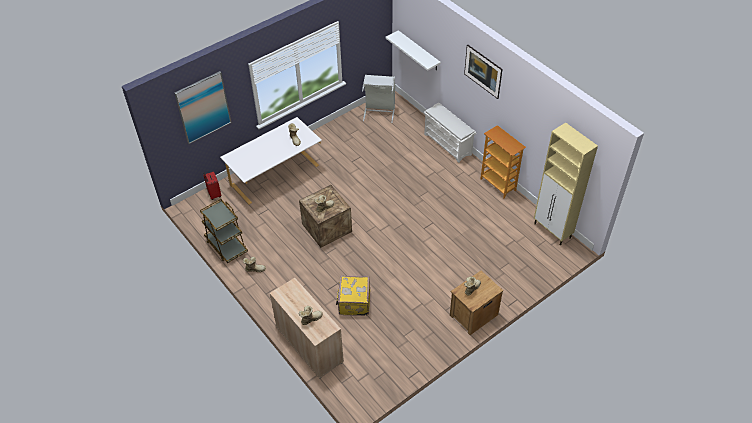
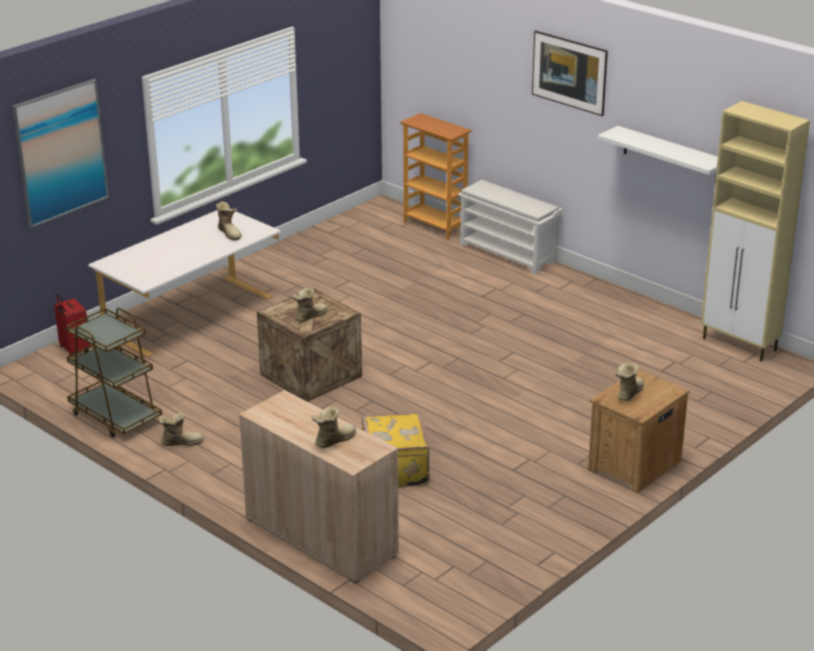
camera: 10 degrees left, 20 degrees down
(379, 111) = (368, 223): grey laundry basket -> none
(419, 51) = (437, 89): white shelf -> white shelf (671, 155)
(498, 184) = (618, 295): bookcase -> bookcase (435, 226)

